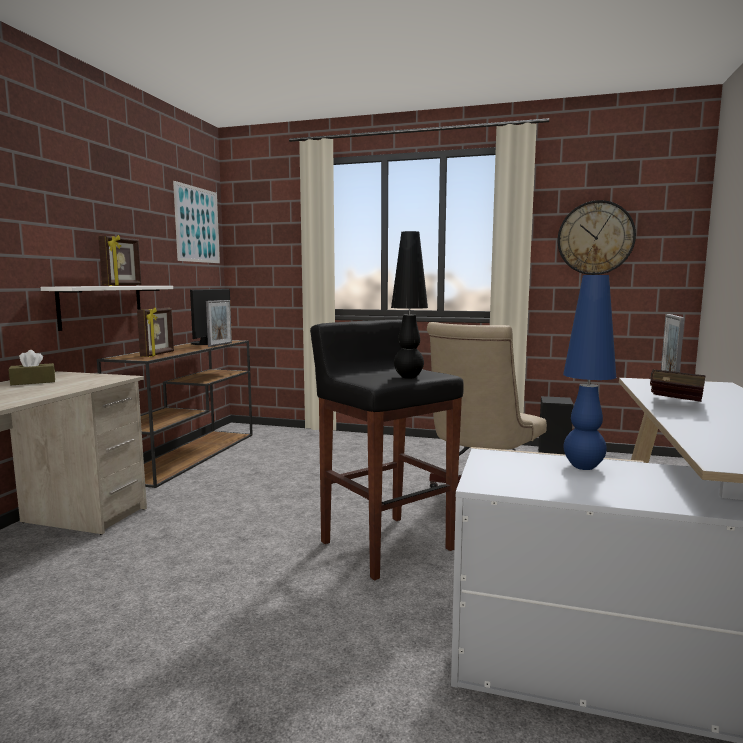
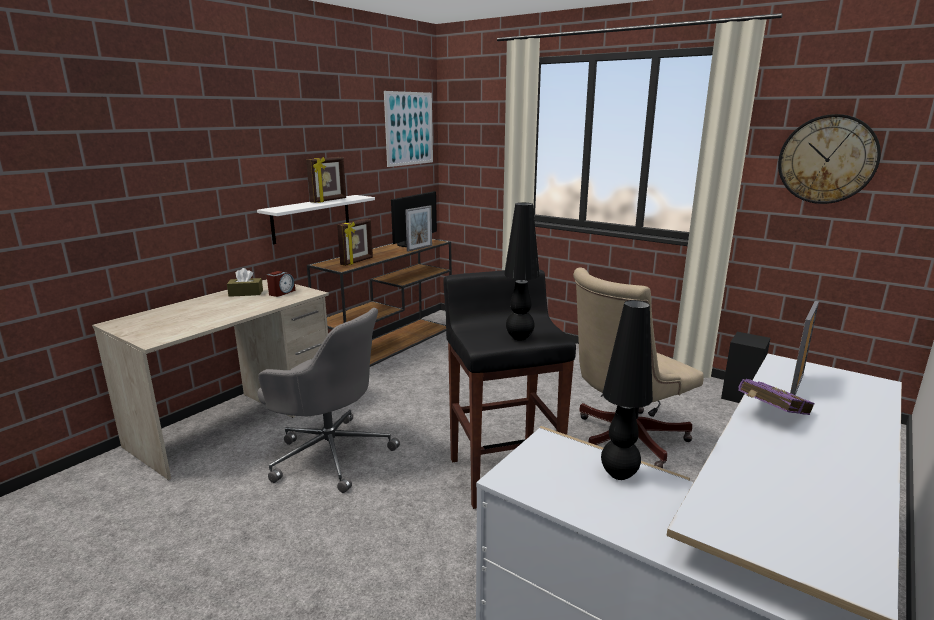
camera: 20 degrees right, 10 degrees up
(82, 379) = (281, 293): none -> alarm clock
(172, 560) = (330, 453): none -> grey office chair
(583, 467) = (619, 474): blue table lamp -> black table lamp
(674, 404) = (770, 415): red book -> purple book

